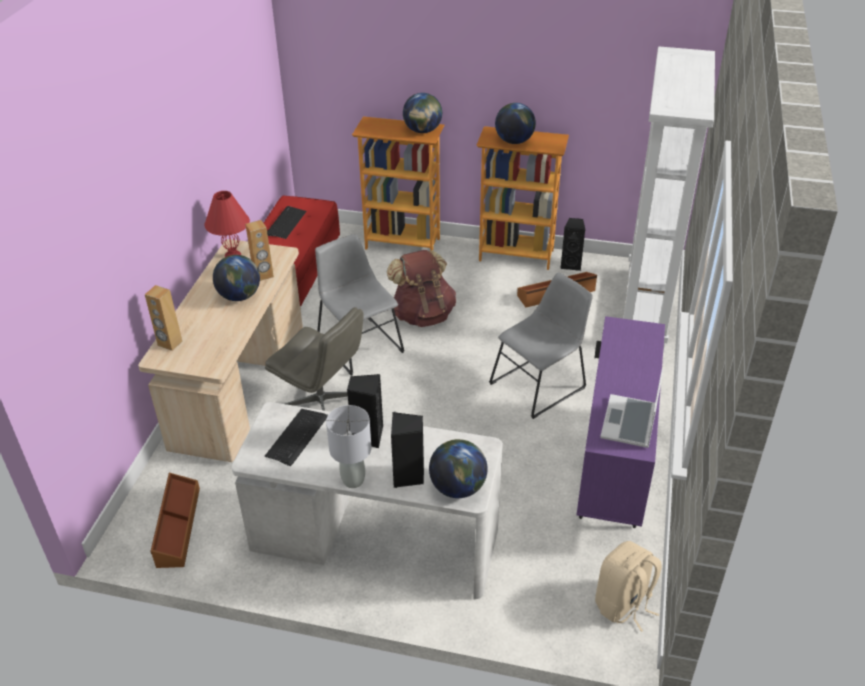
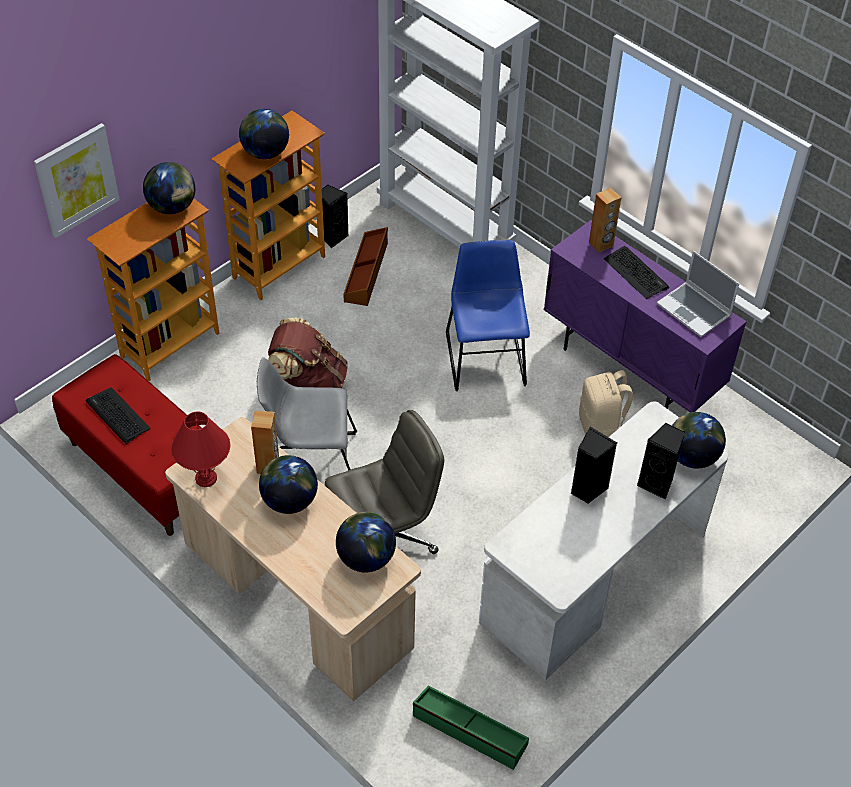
camera: 60 degrees left, 10 degrees up
(169, 343) = (326, 593): brown speaker -> brown speaker (601, 244)
(177, 526) = (469, 731): brown storage box -> green storage box
(213, 349) = (366, 558): none -> globe
(297, 437) = (552, 541): keyboard -> keyboard (636, 273)
(353, 480) = (637, 524): grey table lamp -> none
(368, 68) = (76, 180): none -> picture
(540, 384) = (485, 355): grey chair -> blue chair
(623, 604) = (766, 443): beige backpack -> beige backpack (601, 428)

